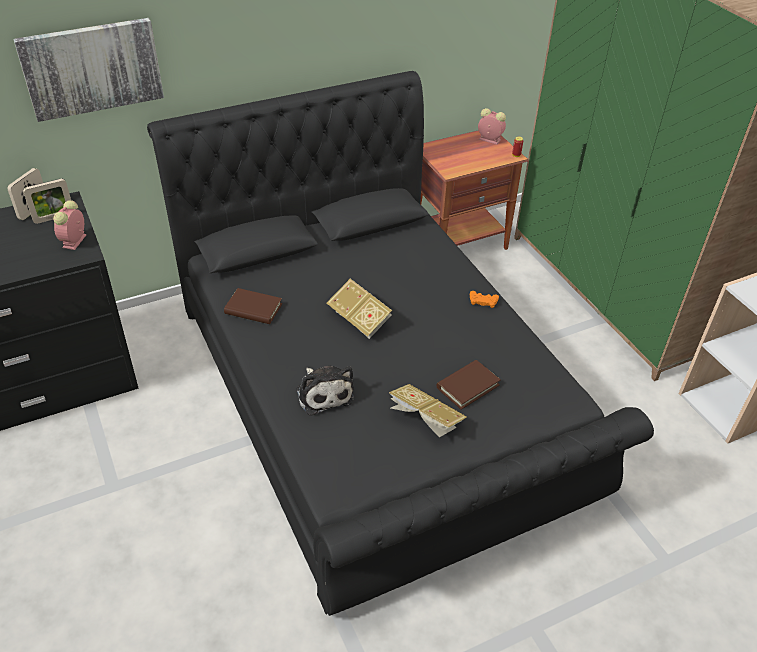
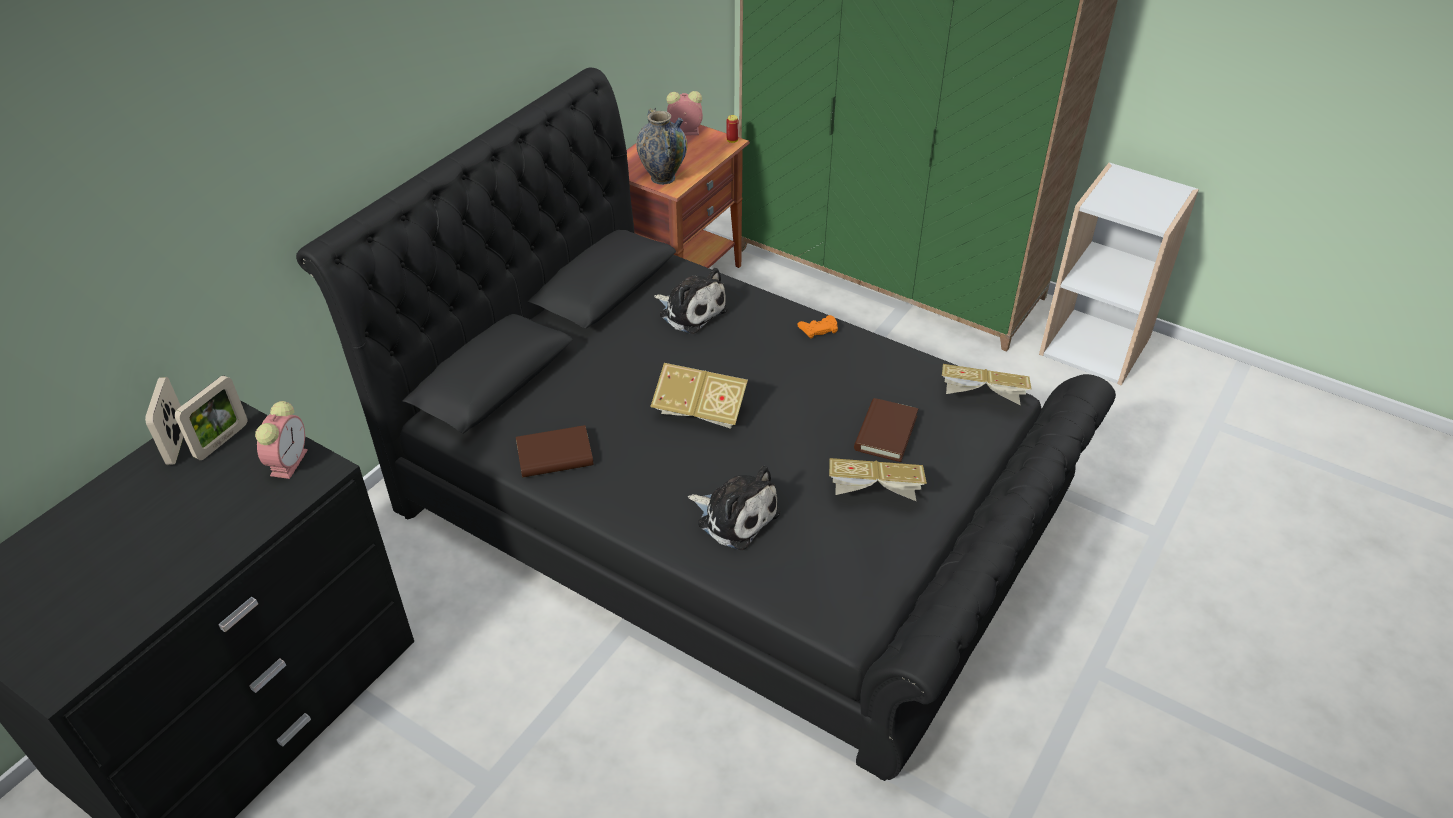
camera: 30 degrees left, 0 degrees up
(74, 242) = (289, 461): alarm clock -> alarm clock turned 150 degrees counterclockwise
(92, 68) = (206, 192): picture -> none
(409, 256) = (690, 311): none -> plush toy
(448, 163) = (663, 178): none -> vase
(557, 393) = (981, 397): none -> book

